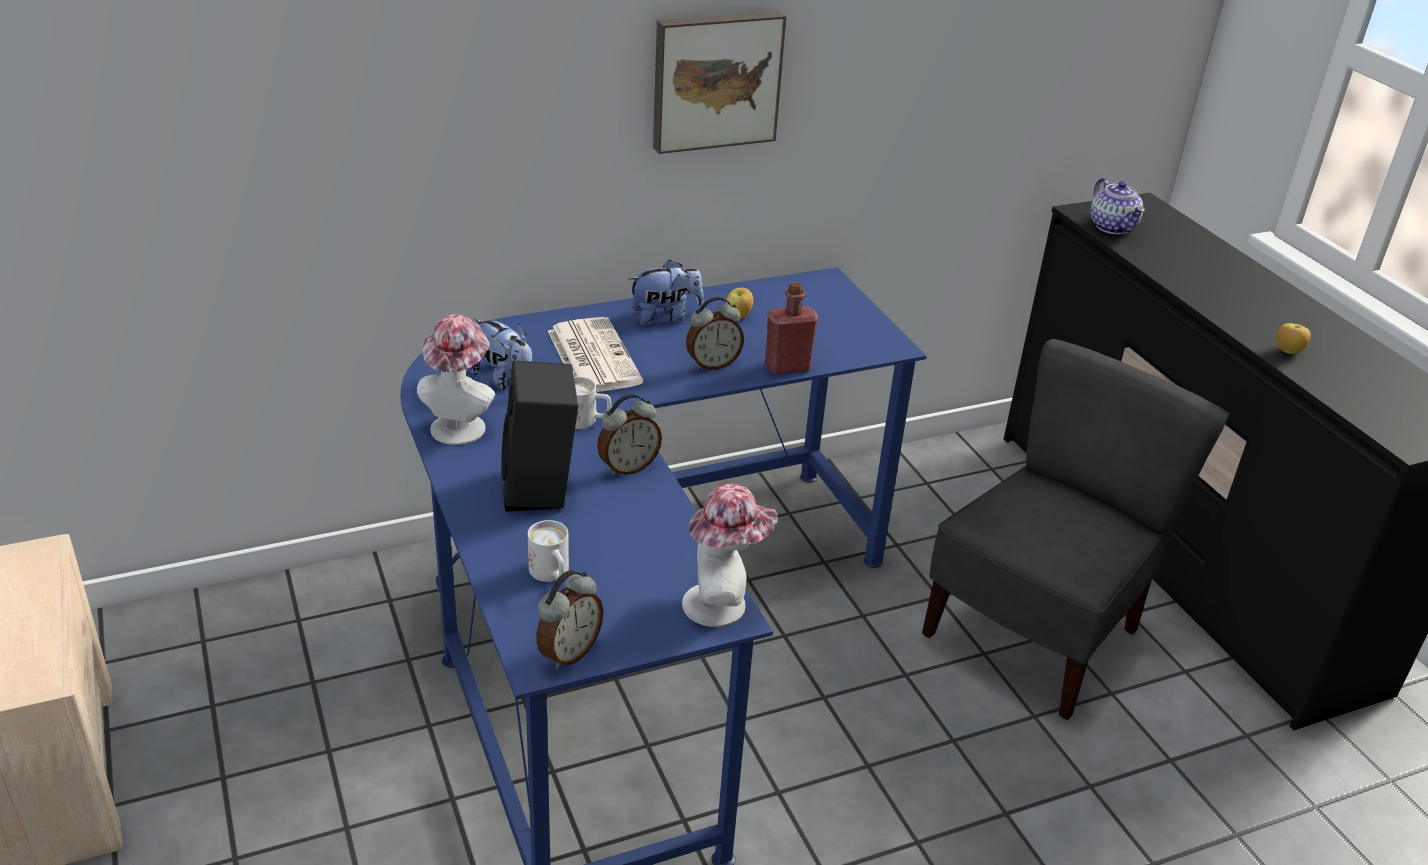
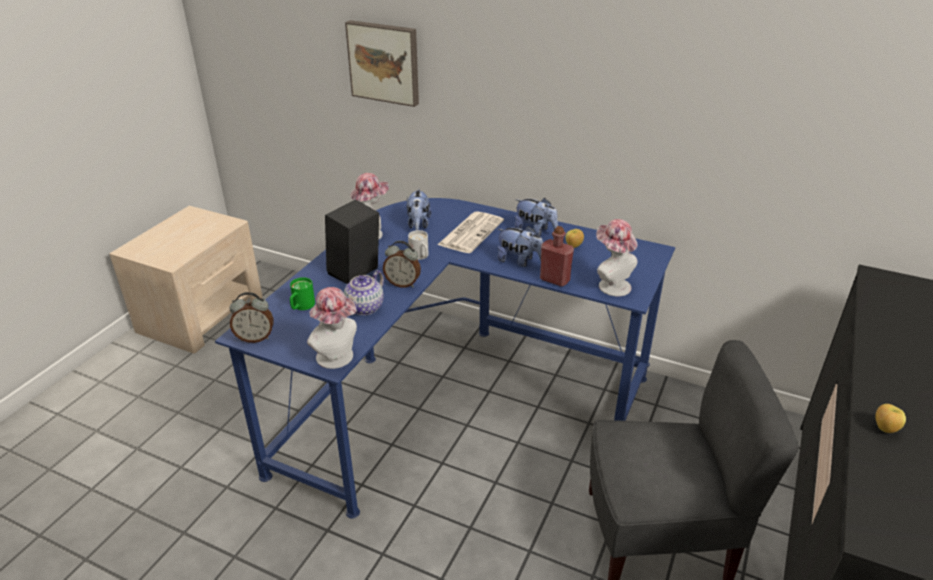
camera: 50 degrees right, 0 degrees up
(552, 575) = (301, 307): white mug -> green mug
(712, 364) = (519, 261): alarm clock -> plush toy
(715, 80) = (598, 96): picture -> picture (384, 62)
(850, 342) = (611, 285): none -> hat
(1112, 226) = (885, 293): teapot -> teapot (365, 307)

